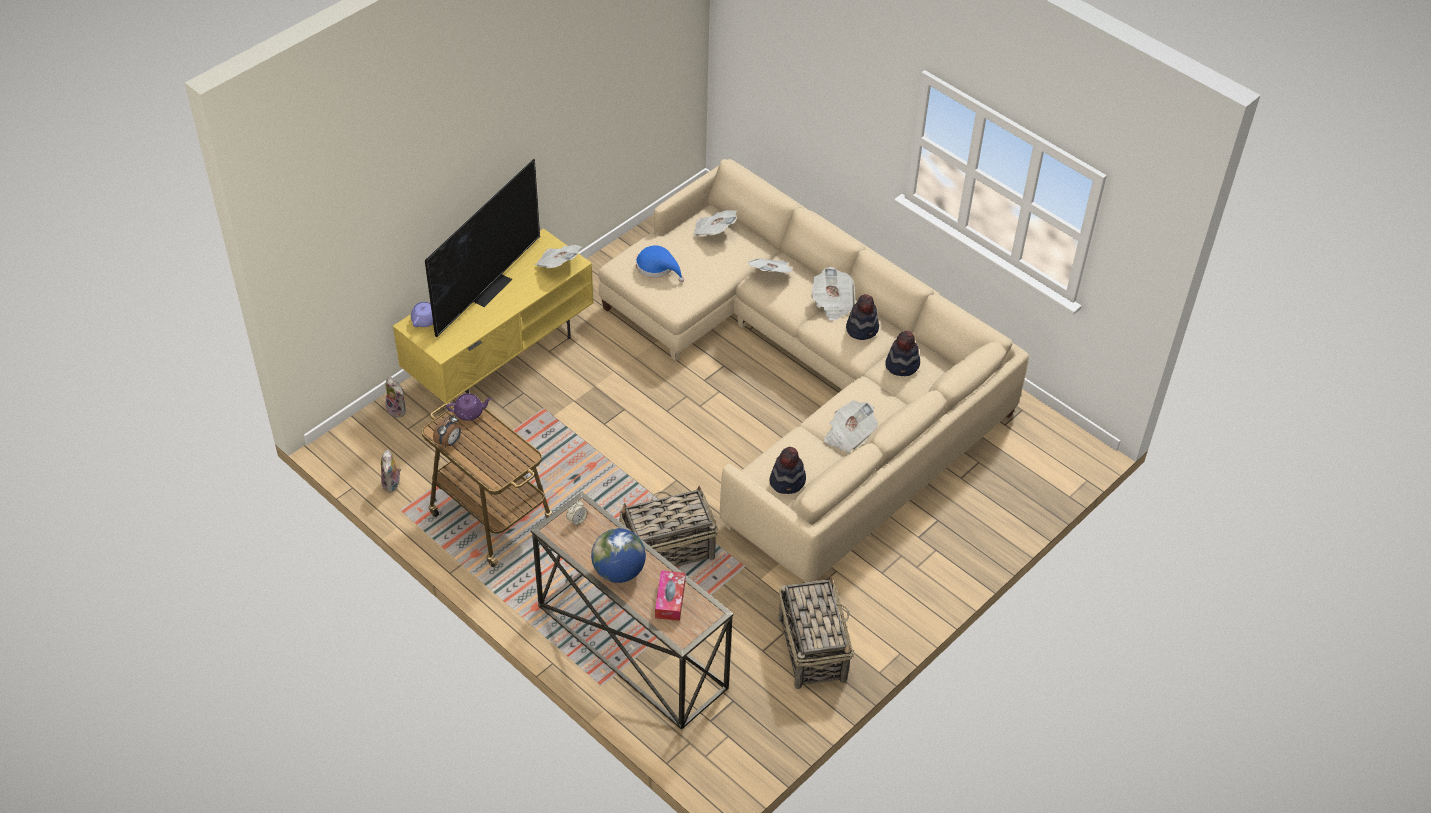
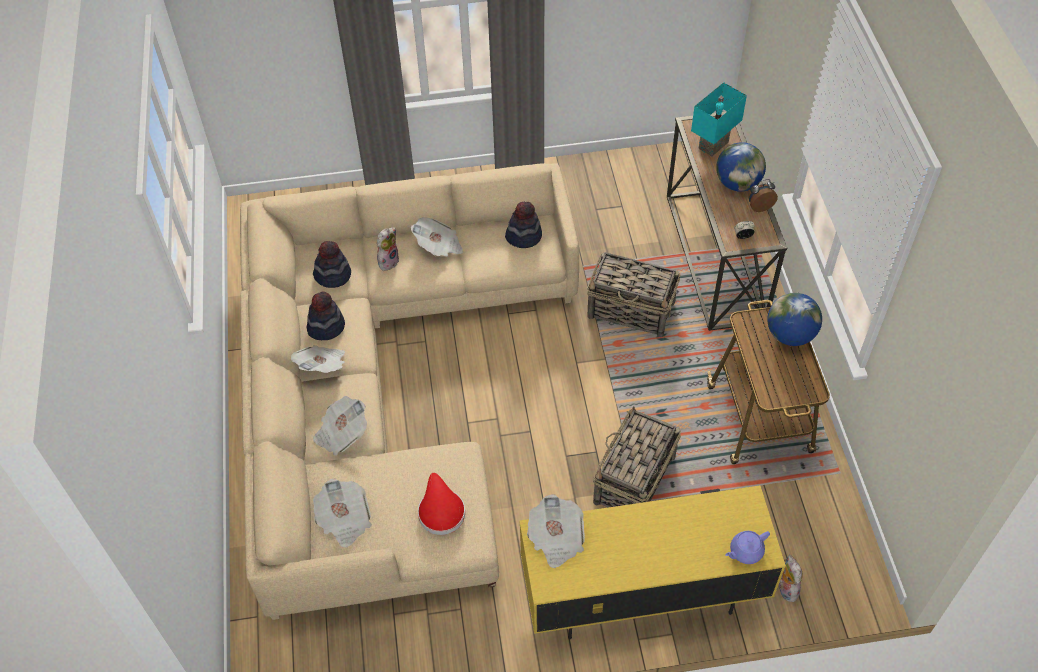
camera: 140 degrees left, 5 degrees up
(392, 484) = (834, 504): plush toy -> plush toy (388, 261)
(449, 442) = (808, 371): alarm clock -> alarm clock (759, 206)
(470, 412) = (771, 391): purple teapot -> none
(482, 464) = (790, 335): none -> globe
(488, 287) = (651, 555): television -> none
(657, 267) = (440, 510): blue hat -> red hat
(670, 600) = (714, 146): tissue box -> turquoise table lamp
(812, 648) = (586, 190): basket -> basket (633, 481)

